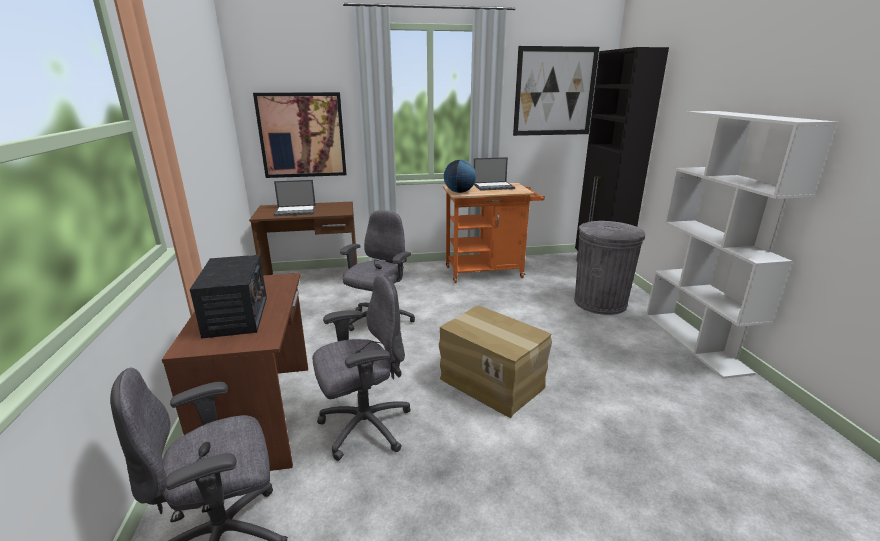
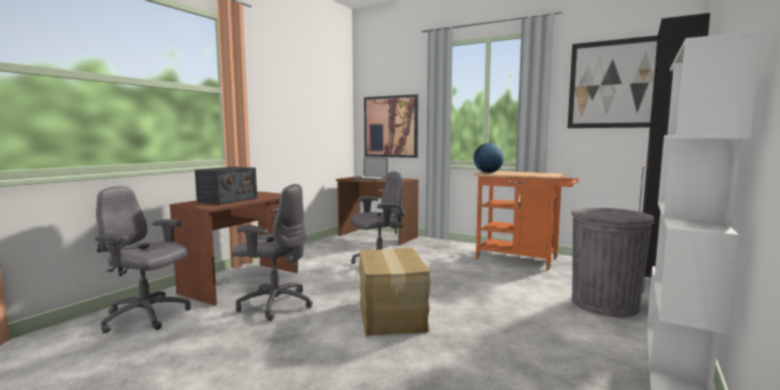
camera: 40 degrees right, 15 degrees down
(494, 186) = (531, 173): laptop -> none

